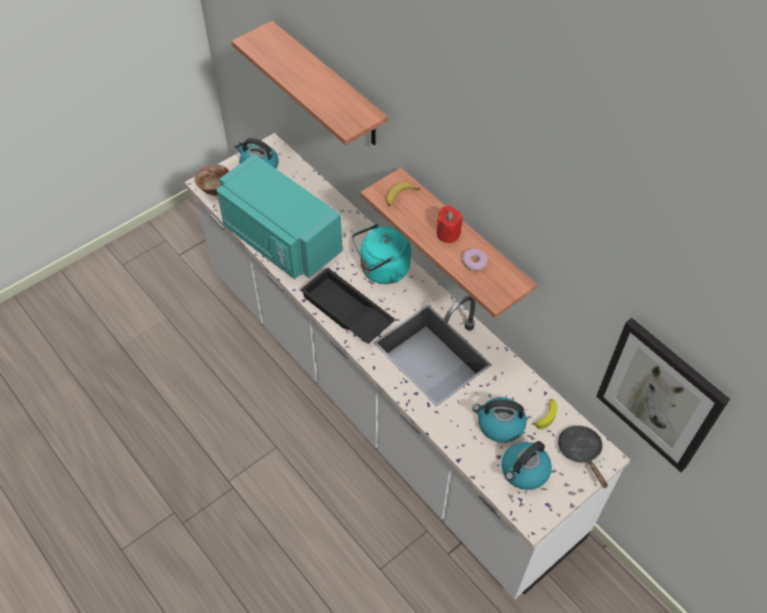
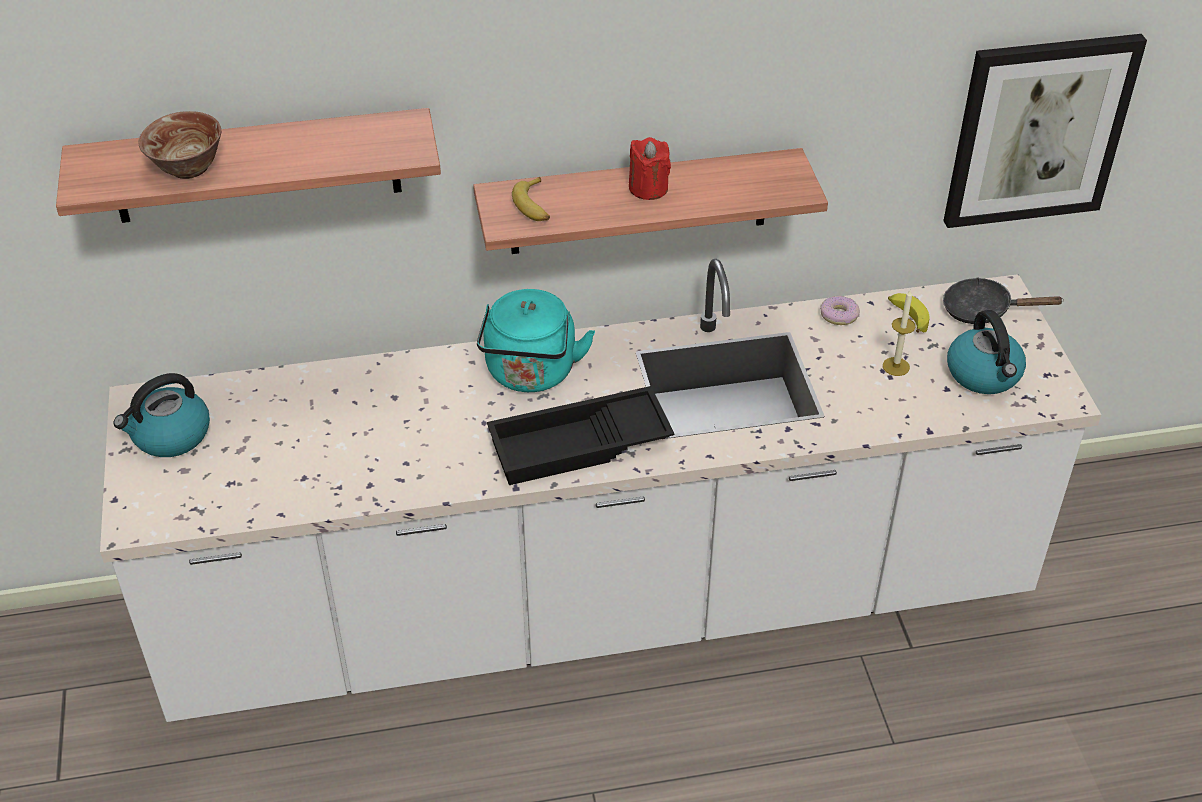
camera: 60 degrees left, 10 degrees down
(215, 189) = (164, 513): bowl -> bowl (188, 169)
(279, 239) = (361, 470): turquoise microwave -> none
(474, 262) = (721, 184): donut -> donut (839, 315)
(499, 425) = (896, 366): kettle -> candle

